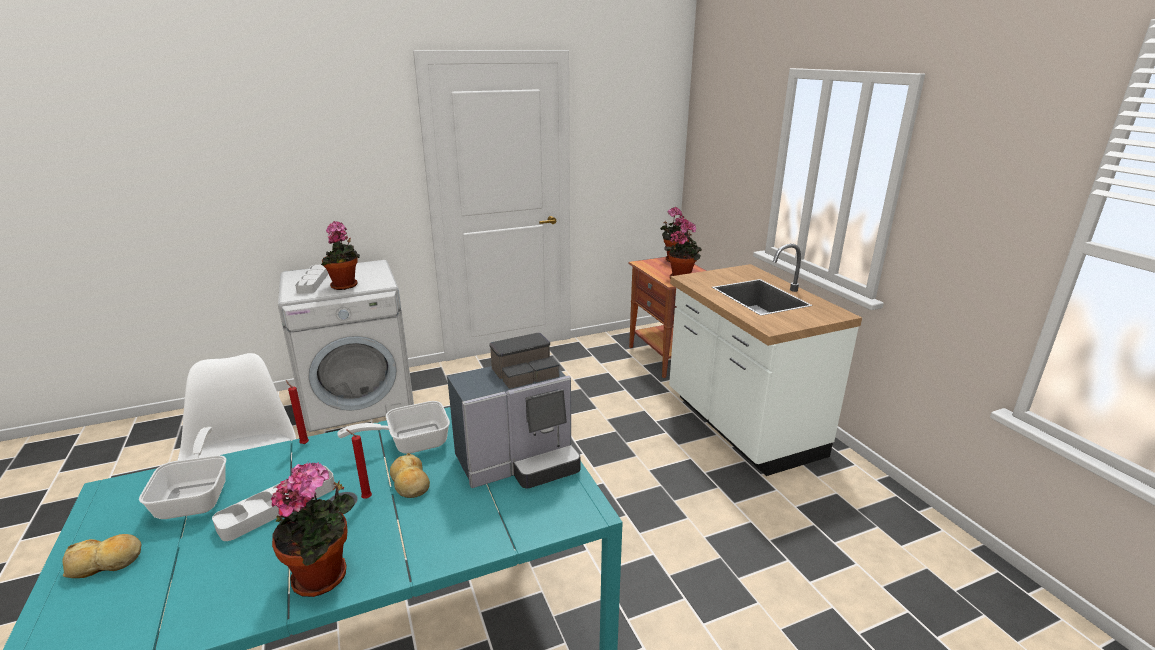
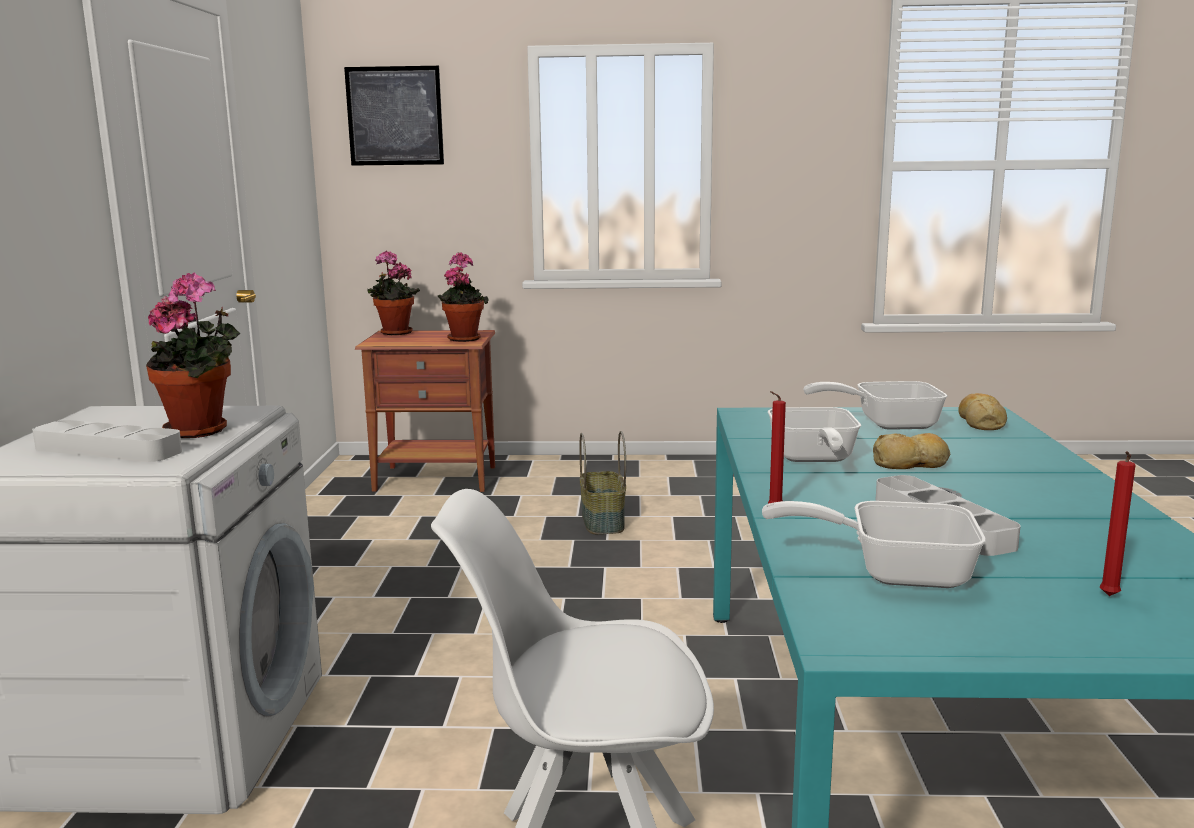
camera: 65 degrees left, 10 degrees down
(106, 563) = (1066, 621): bread -> bread (981, 422)
(325, 576) = (1090, 502): potted plant -> none
(365, 498) = (936, 482): red candle -> red candle (1108, 597)
(519, 462) = (886, 424): coffee machine -> frying pan
(653, 432) = (601, 521): none -> basket
(719, 114) = (395, 116): none -> picture
(740, 426) = (636, 482): white counter -> none

